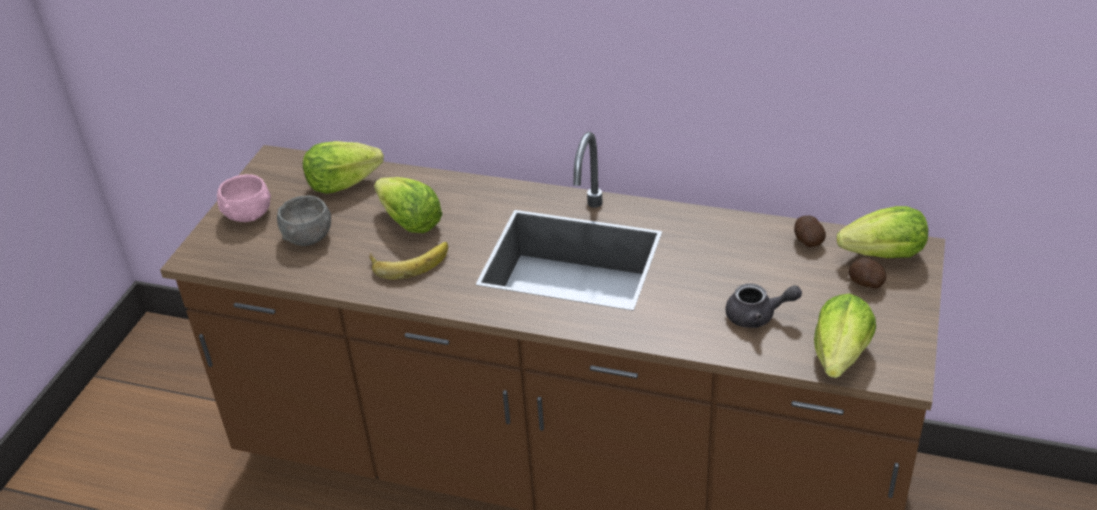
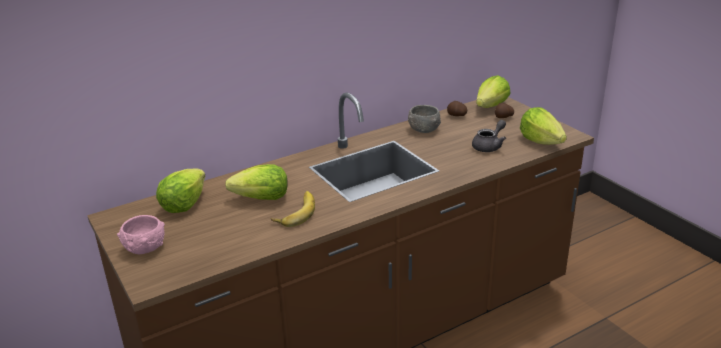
camera: 50 degrees left, 10 degrees down
(307, 236) = (209, 235): grey bowl -> grey bowl (423, 129)

